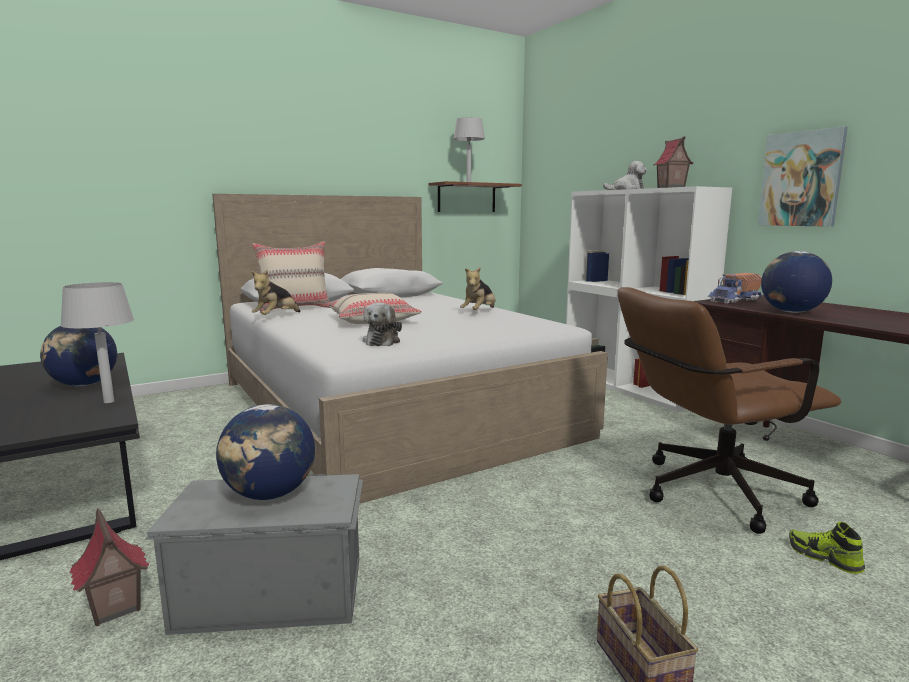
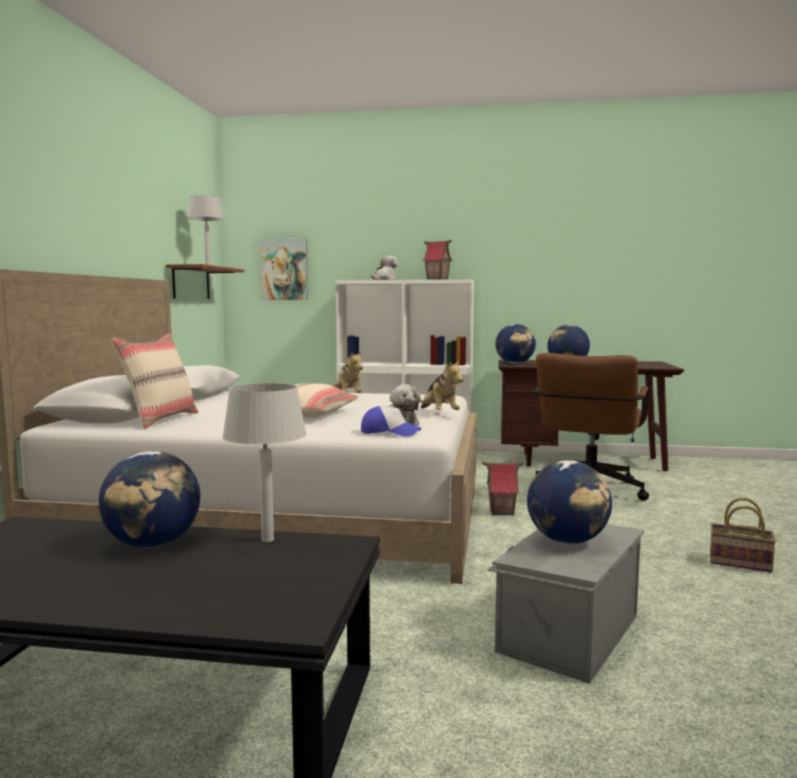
camera: 50 degrees left, 5 degrees down
(114, 608) = (522, 701): toy house -> toy house (502, 512)
(276, 317) = (191, 428): plush toy -> plush toy (439, 413)
(338, 347) = (390, 432): none -> cap
(735, 300) = (515, 363): toy truck -> globe
(801, 179) = (524, 276): picture -> picture (284, 269)
(824, 558) = (679, 500): shoe -> none

